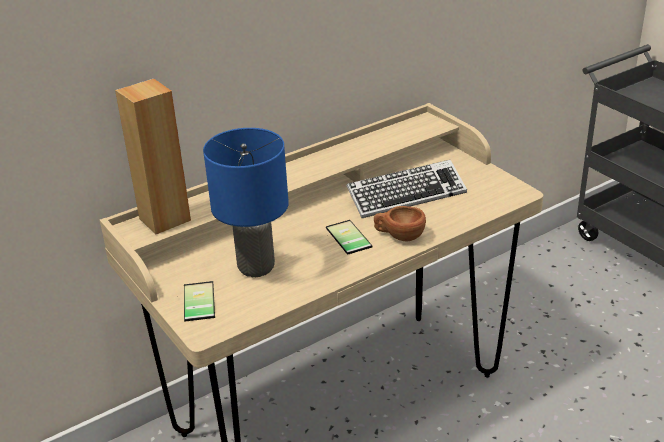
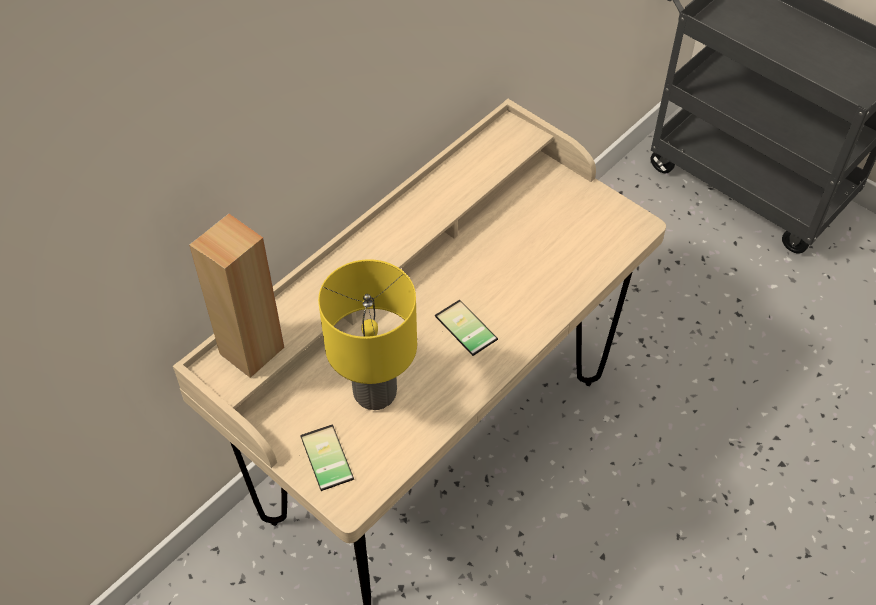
camera: 15 degrees left, 20 degrees up
(256, 267) = (374, 392): blue table lamp -> yellow table lamp
(399, 236) = (523, 317): brown cup -> none
(406, 195) = (512, 247): keyboard -> none

